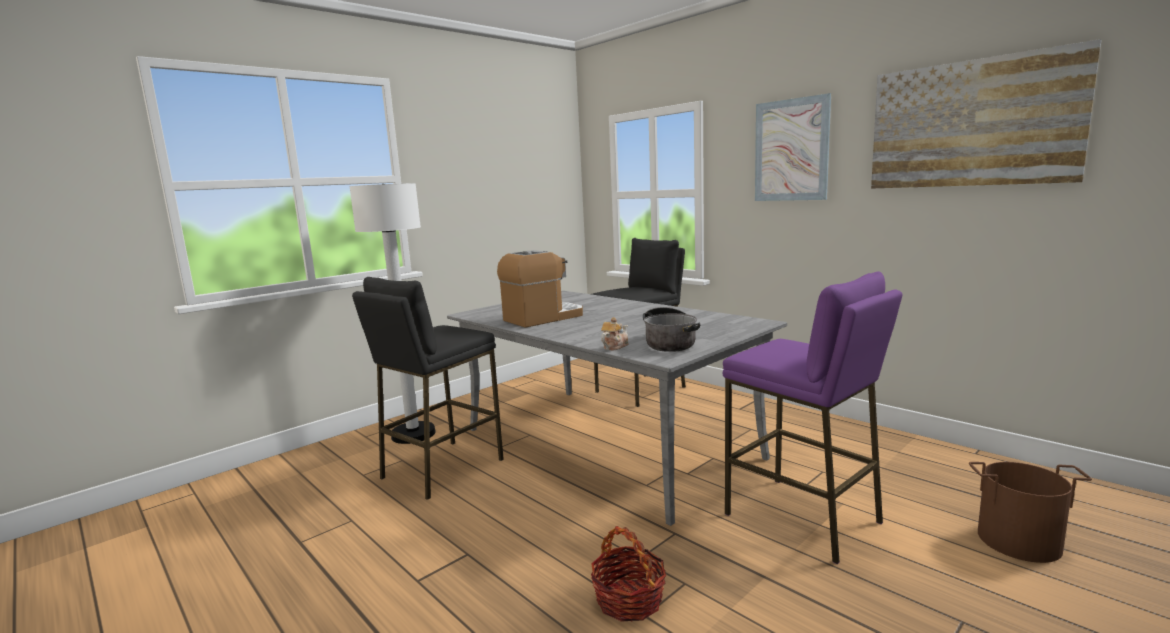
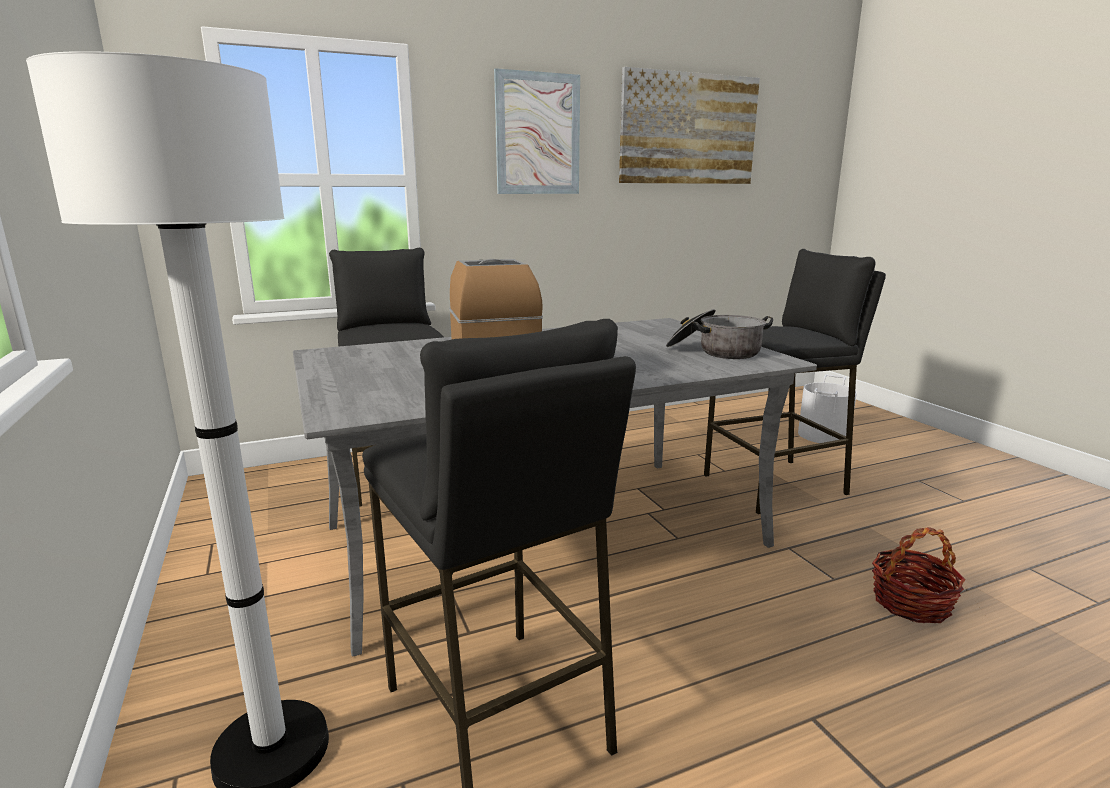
camera: 70 degrees left, 5 degrees up
(614, 346) = (713, 368): teapot -> none
(803, 518) = (776, 485): purple stool -> black stool
(1019, 541) = (824, 435): brown bucket -> white bucket

